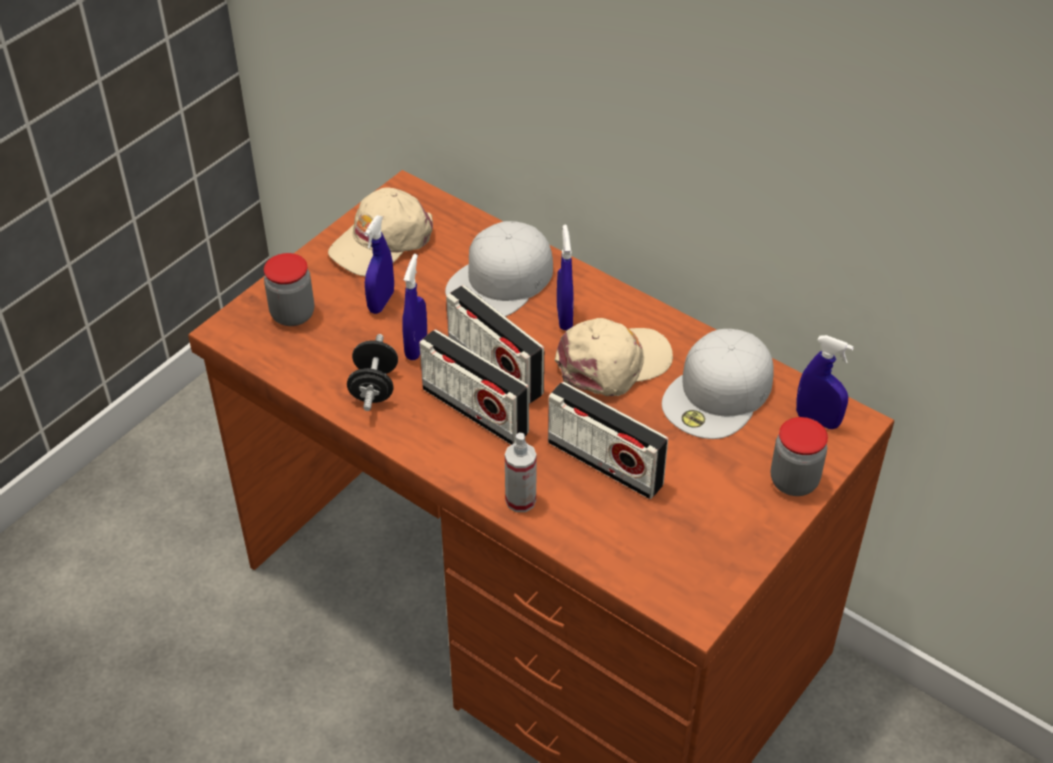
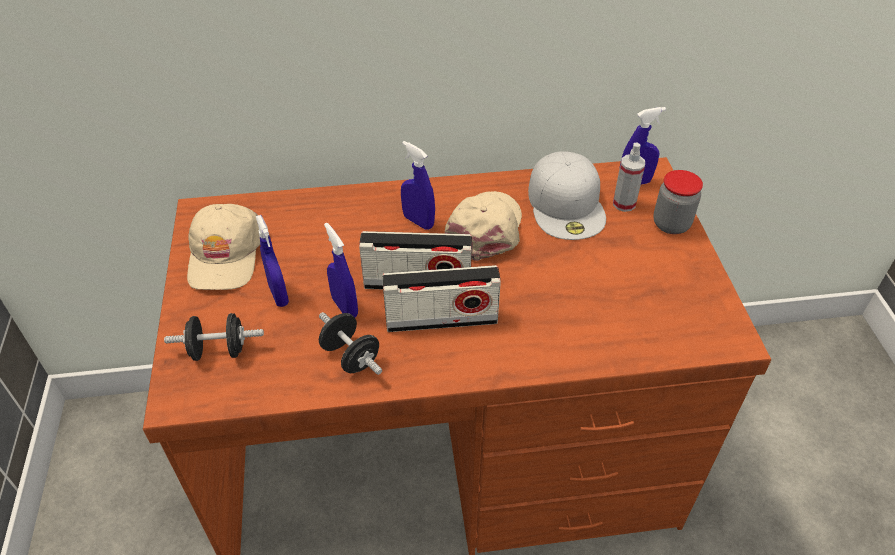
camera: 45 degrees left, 0 degrees up
(293, 314) = (219, 350): jar -> black dumbbell
(500, 281) = (347, 226): white cap -> none
(520, 500) = (549, 355): spray bottle -> spray bottle (624, 204)
(605, 463) = (564, 291): radio -> none

